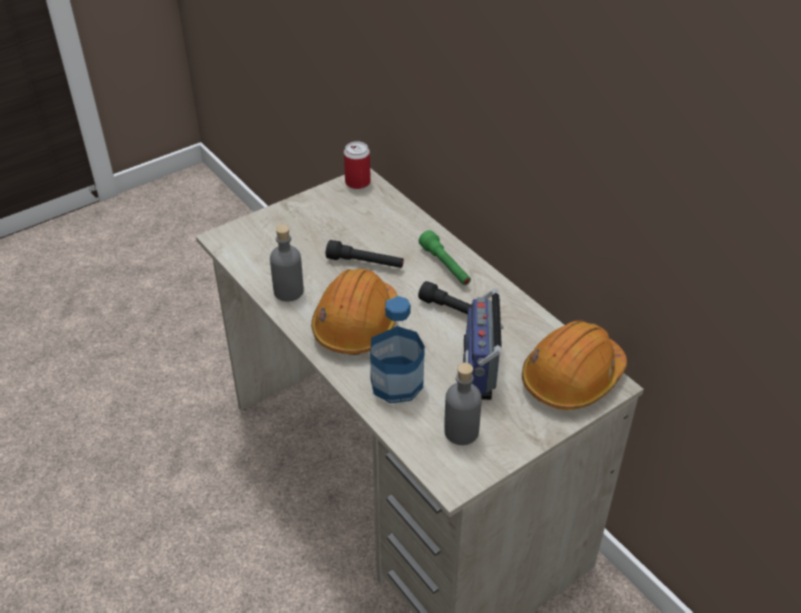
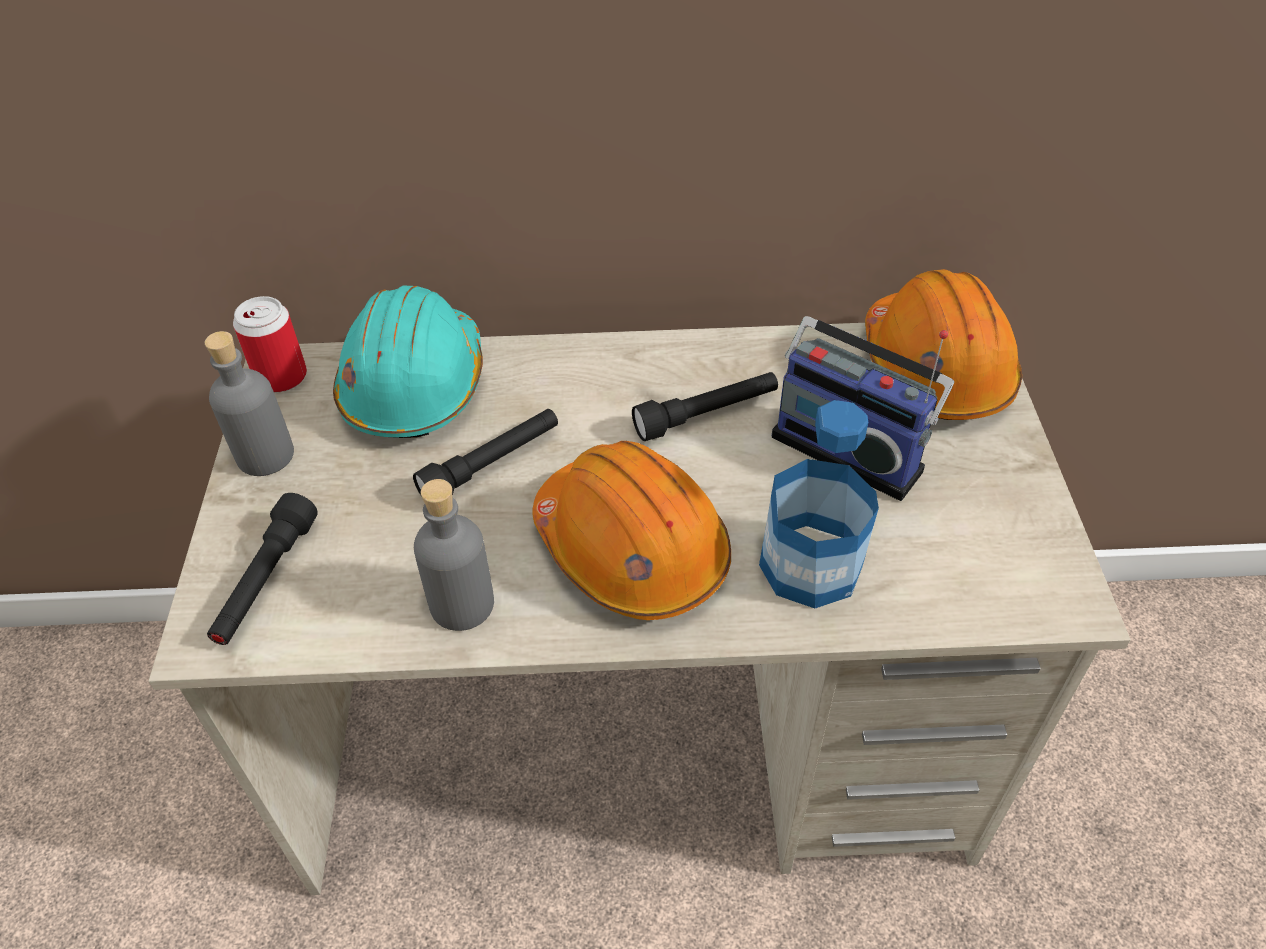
camera: 55 degrees left, 5 degrees up
(257, 237) = (266, 581): none -> black flashlight
(388, 219) = (415, 386): none -> turquoise hard hat
(445, 266) = (592, 377): green flashlight -> none
(461, 431) = (968, 540): grey bottle -> grey bottle (265, 455)

